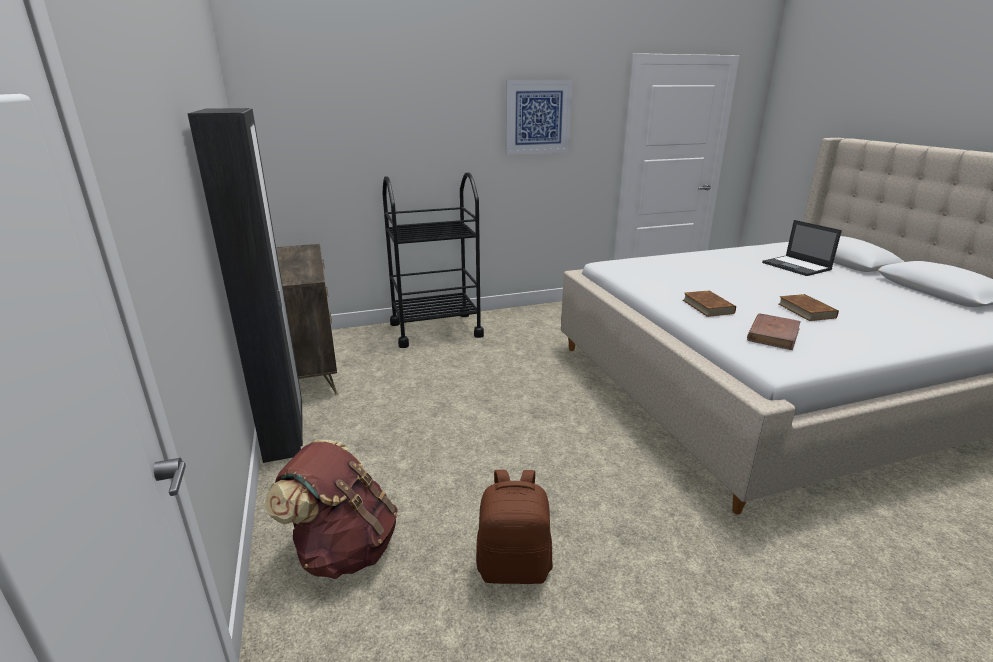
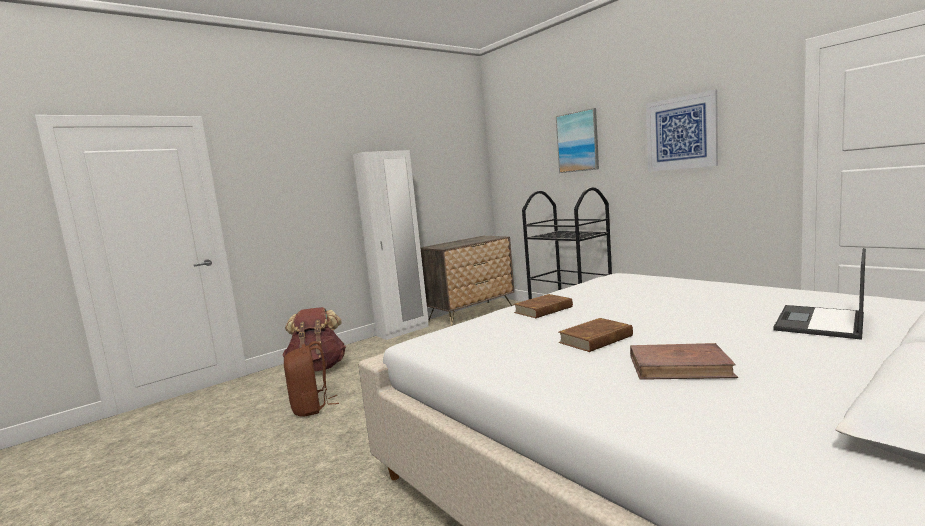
camera: 70 degrees right, 15 degrees down
(285, 434) = (403, 331): black wardrobe -> white wardrobe
(415, 111) = (578, 142): none -> picture
(773, 334) = (492, 334): brown book -> brown book (680, 367)

